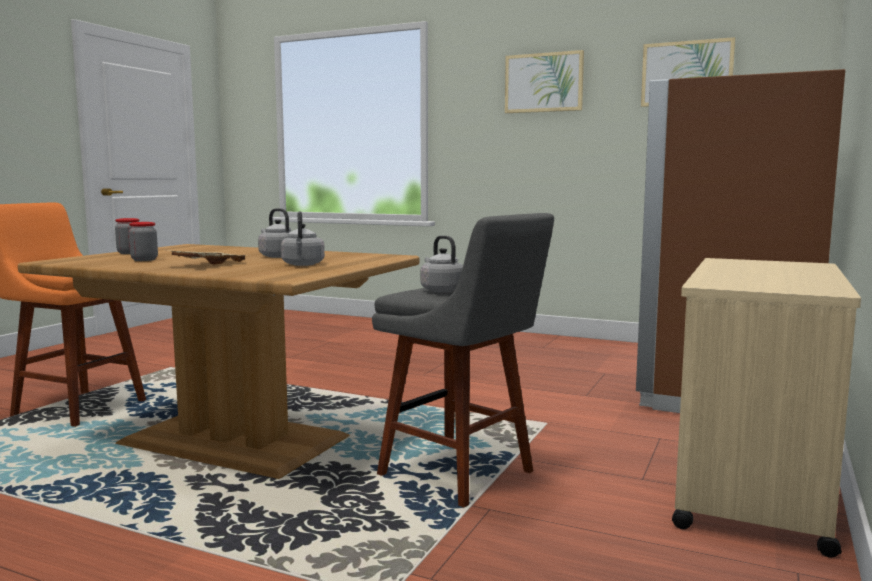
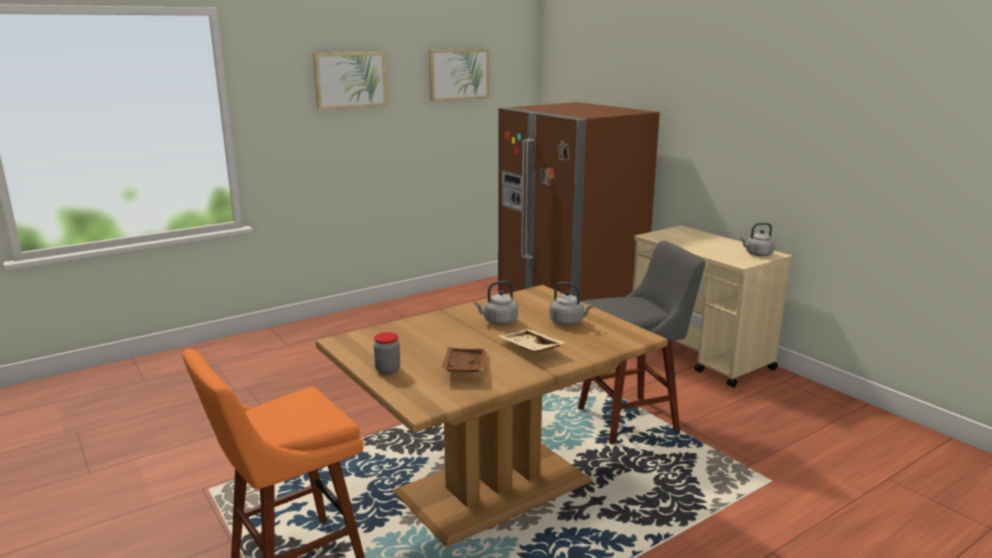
camera: 60 degrees left, 10 degrees up
(144, 260) = (463, 368): jar -> brown tray
(441, 290) = (627, 307): grey kettle -> grey kettle (757, 254)

